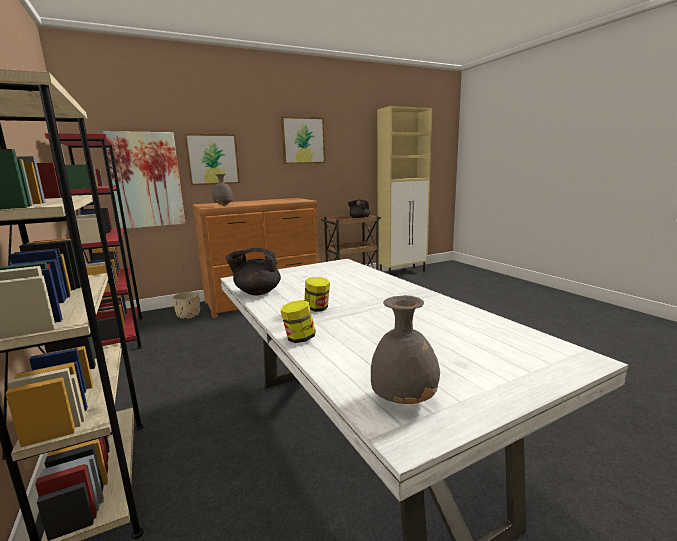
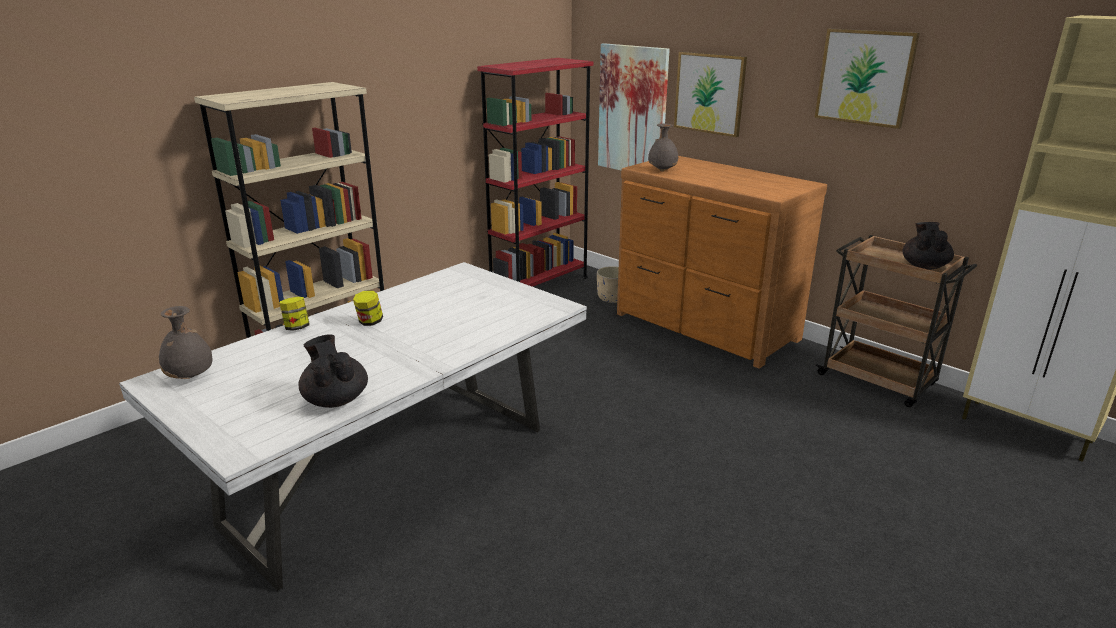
camera: 70 degrees right, 10 degrees up
(257, 292) = (415, 288): black teapot -> black teapot (335, 399)

